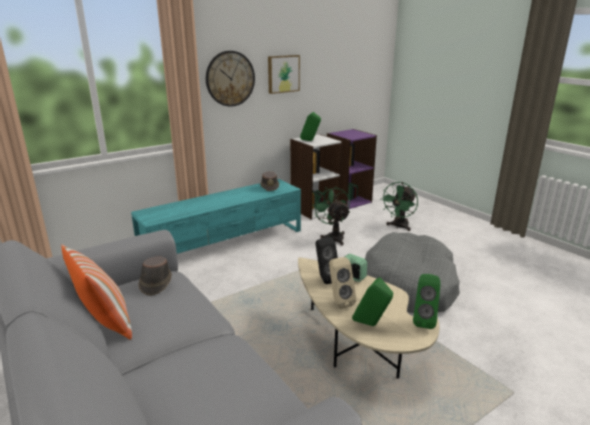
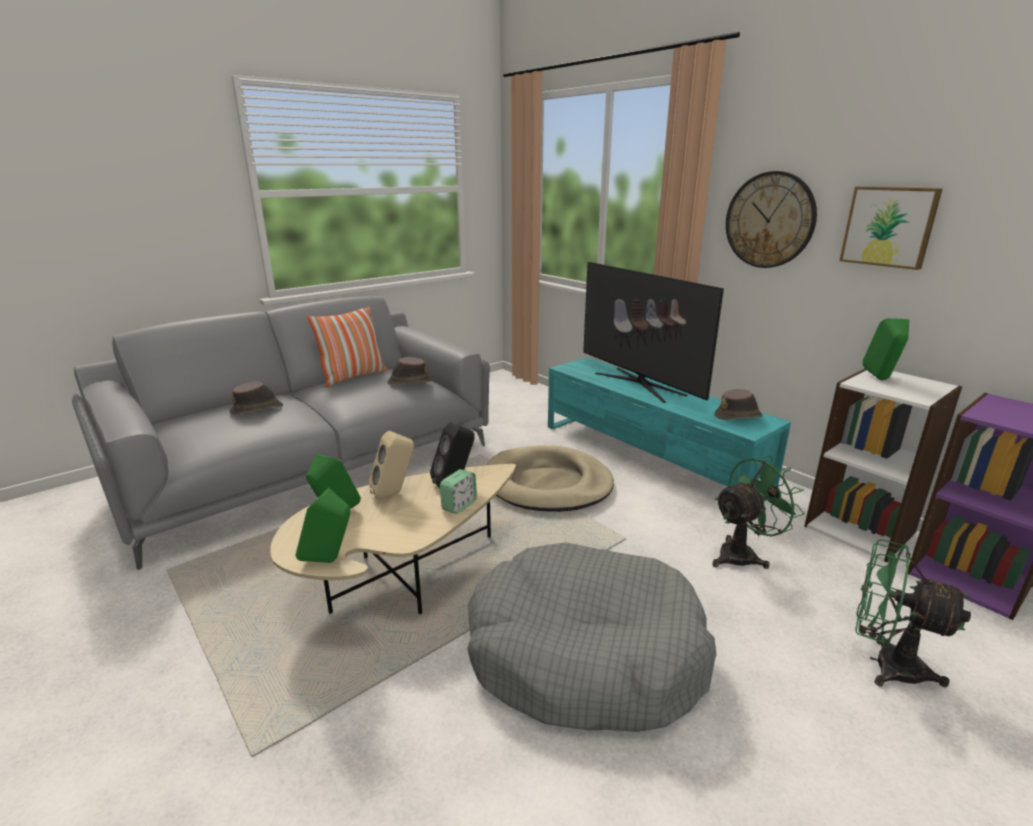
camera: 85 degrees right, 0 degrees up
(192, 379) = (257, 409): none -> brown hat
(205, 202) = (639, 384): none -> television
(248, 283) = (548, 484): none -> beige dog bed

